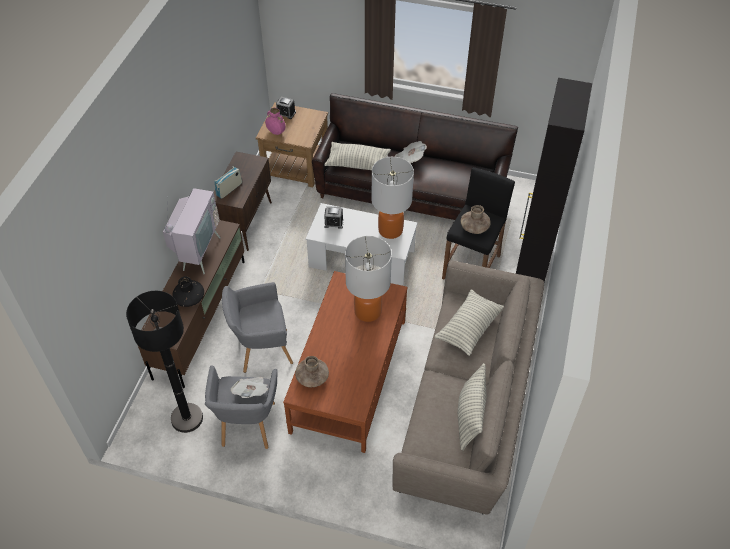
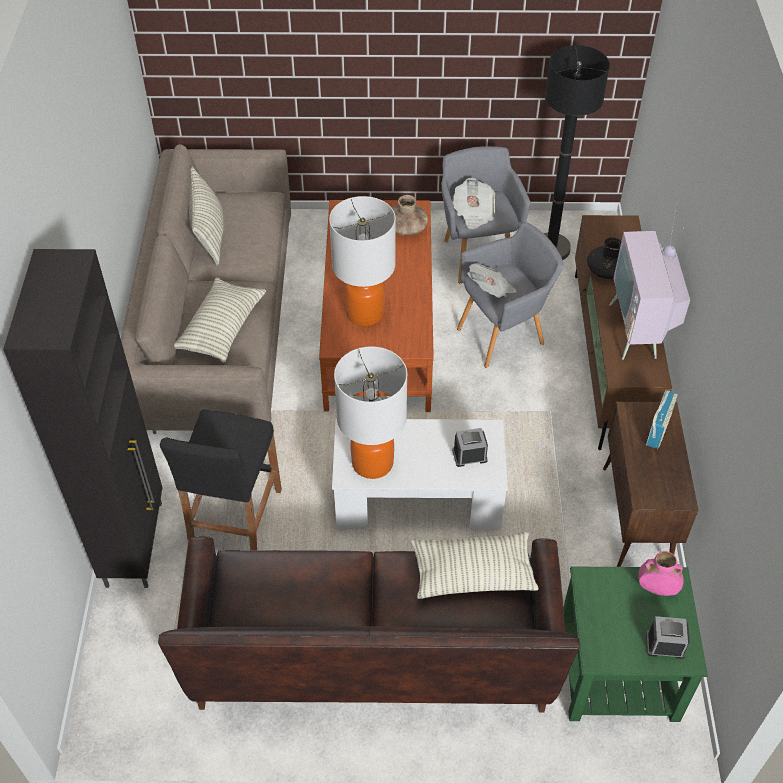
camera: 165 degrees right, 0 degrees up
(296, 165) = (618, 669): brown side table -> green side table
(409, 159) = (377, 608): newspaper -> newspaper (491, 290)
(474, 227) = (228, 434): brown vase -> none

